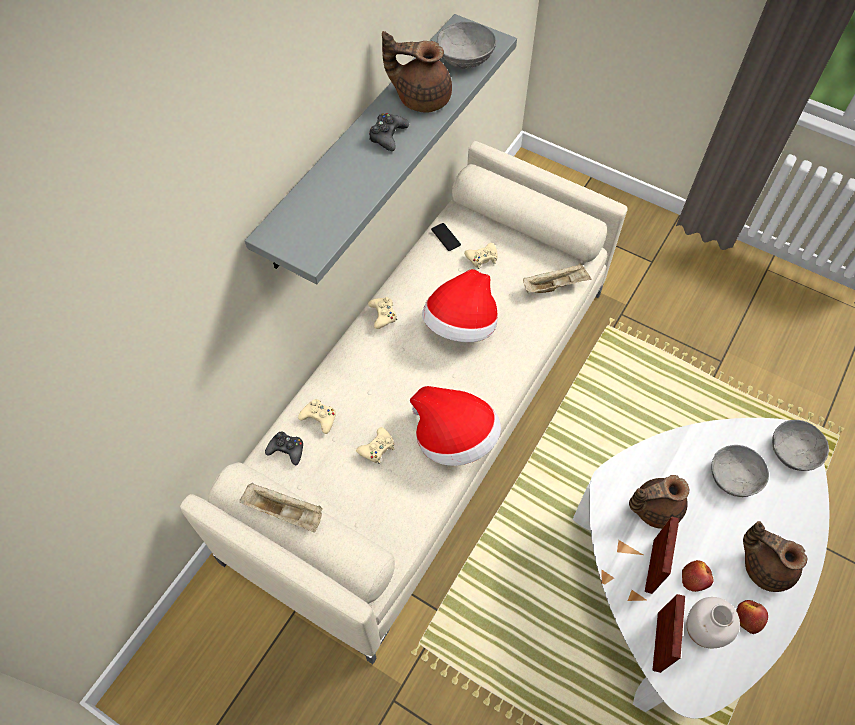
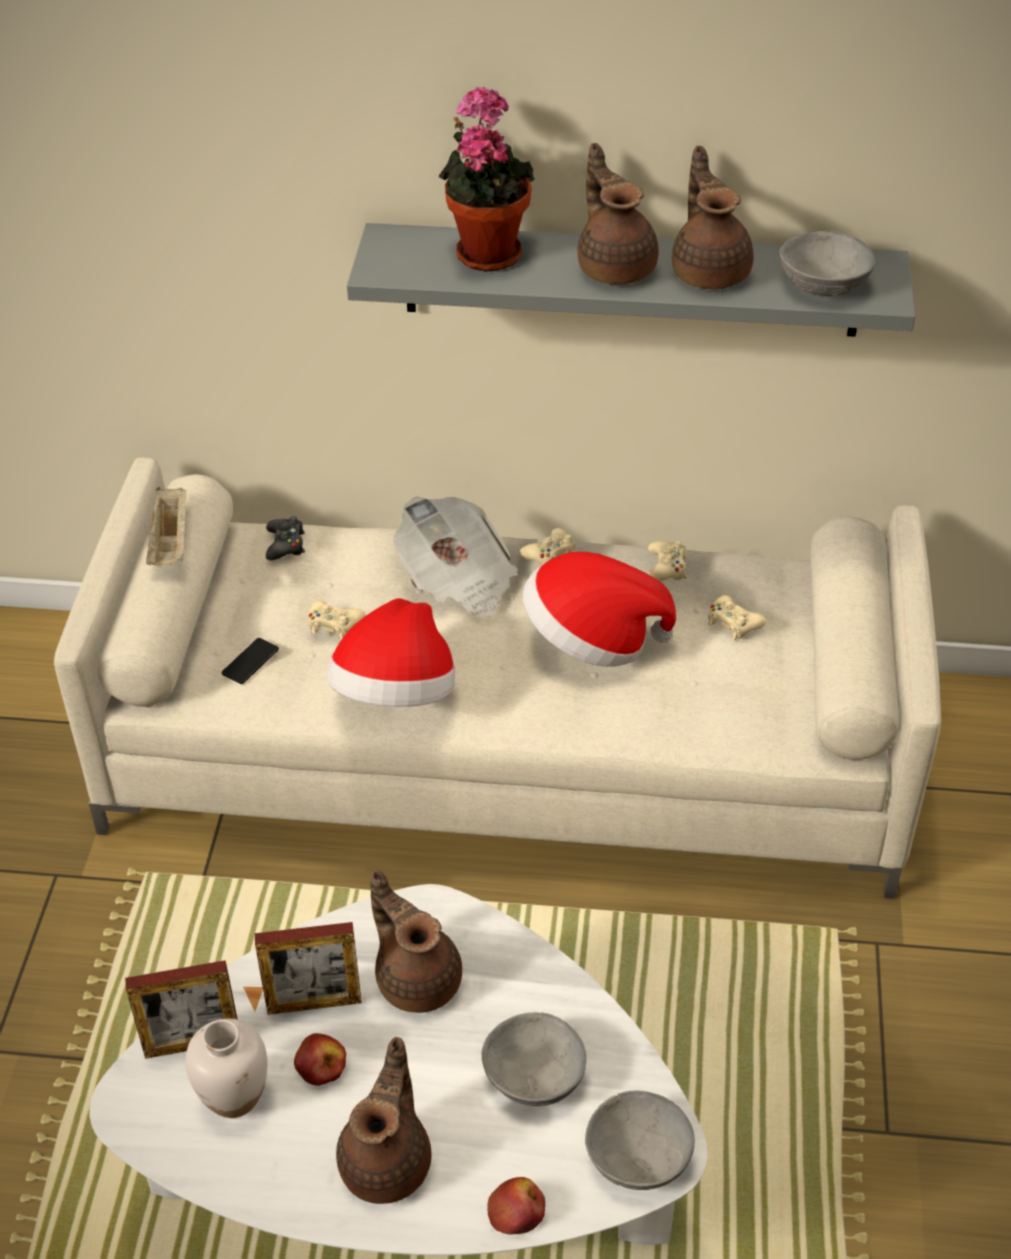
camera: 65 degrees right, 15 degrees down
(319, 418) = (348, 555): beige game controller -> beige game controller (666, 568)
(327, 190) = (486, 251): none -> potted plant
(376, 369) = (457, 581): none -> newspaper
(388, 136) = (615, 266): black game controller -> brown teapot
(446, 237) = (741, 571): phone -> phone (250, 661)
(555, 285) = (747, 724): beige tray -> none
(748, 617) = (284, 1158): apple -> apple (517, 1211)

